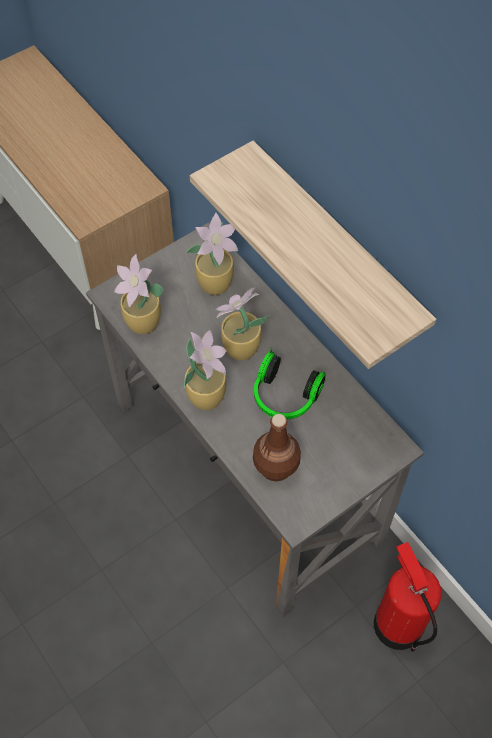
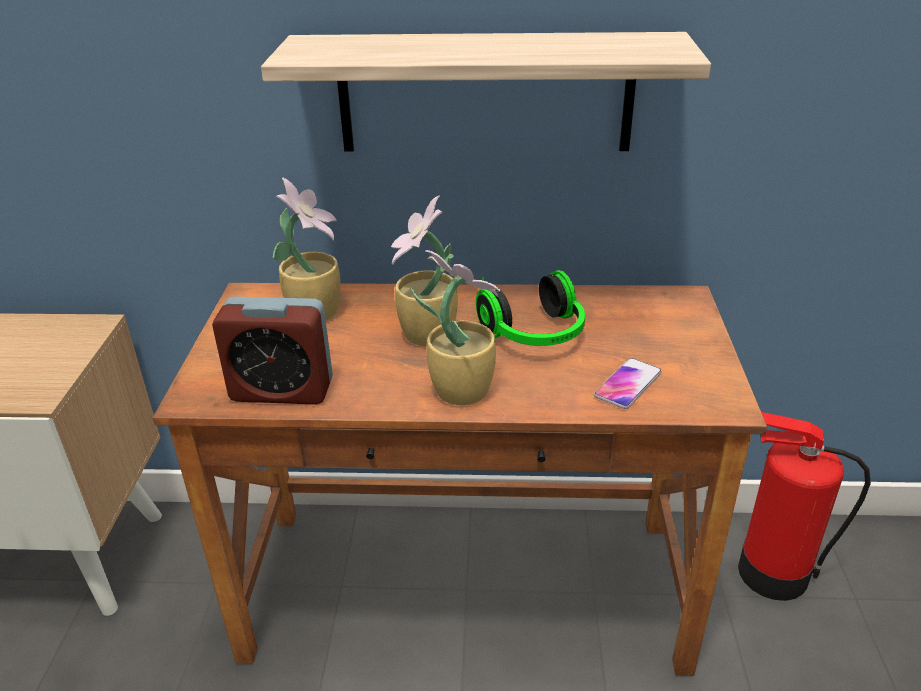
camera: 50 degrees left, 25 degrees down
(143, 324) = (282, 390): potted plant -> alarm clock
(247, 469) = (466, 586): grey desk -> brown desk
(275, 466) = (628, 384): brown bottle -> phone

